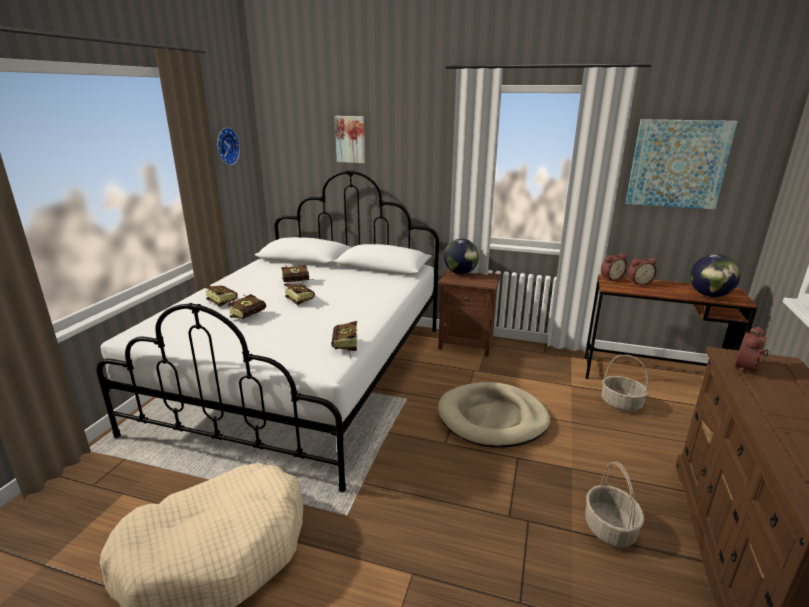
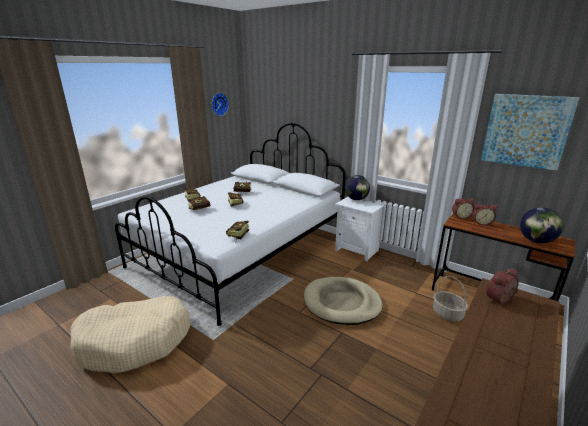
camera: 20 degrees right, 0 degrees up
(350, 139) = (295, 102): picture -> none
(466, 343) = (357, 250): brown nightstand -> white nightstand
(610, 529) = (376, 396): basket -> none

